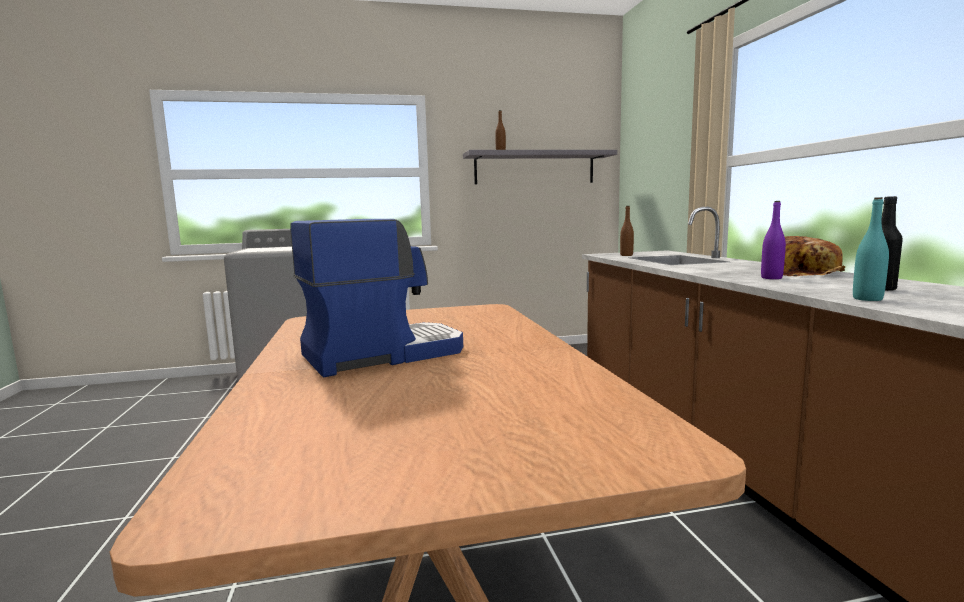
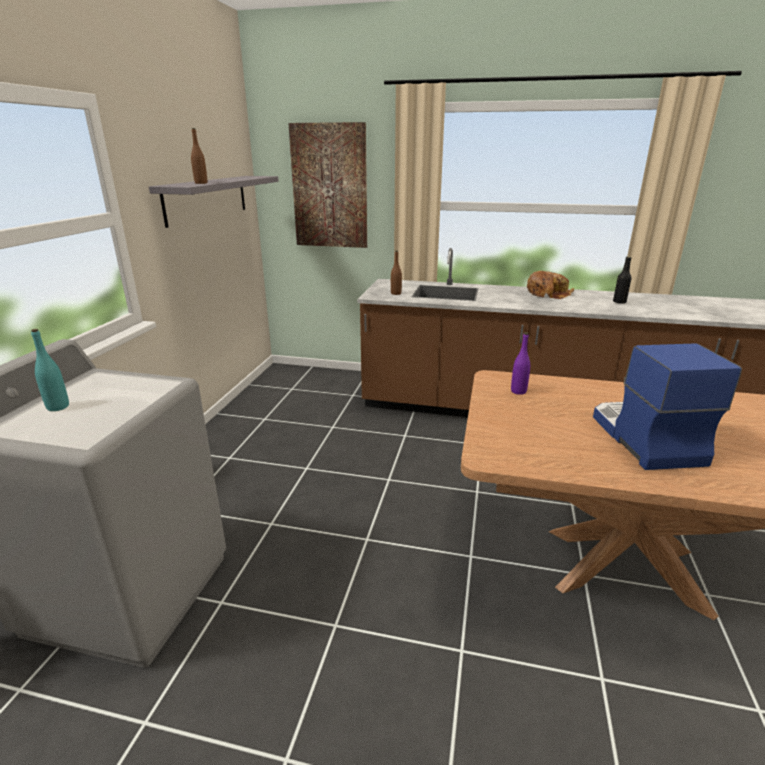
camera: 65 degrees left, 15 degrees up
(659, 155) = (329, 187): none -> picture
(771, 278) = (565, 303): purple bottle -> purple bottle (518, 391)
(867, 299) = (646, 311): turquoise bottle -> turquoise bottle (58, 407)

